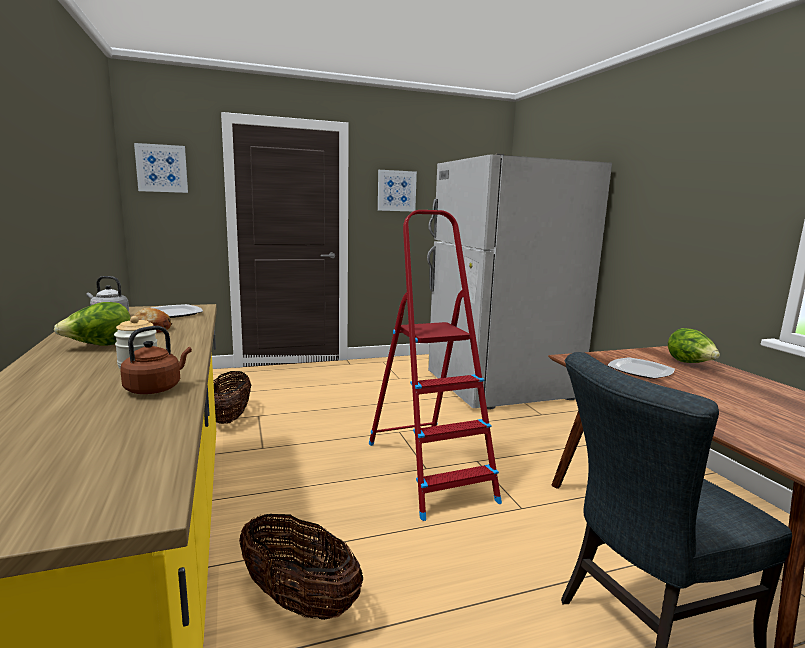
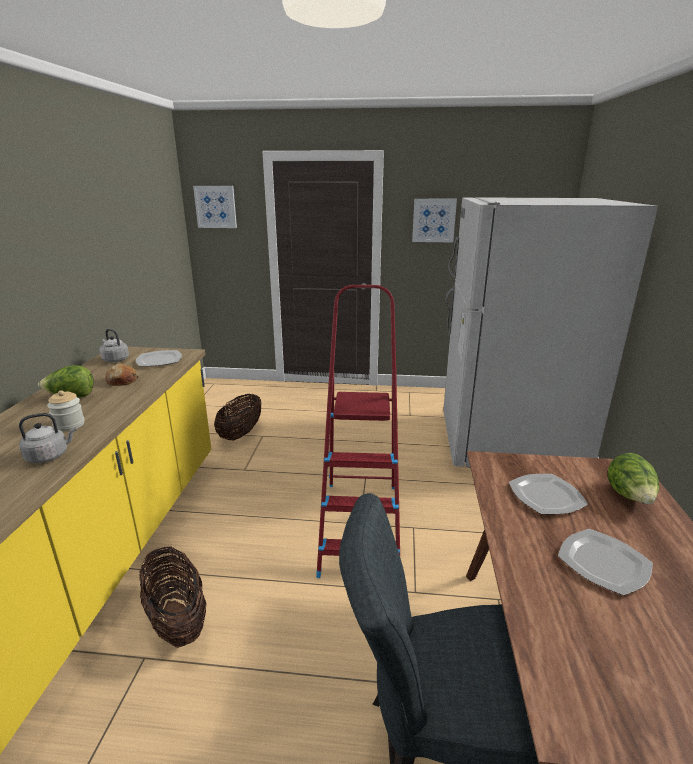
camera: 25 degrees right, 10 degrees up
(156, 388) = (50, 456): brown kettle -> grey kettle
(725, 396) = (603, 562): none -> plate

